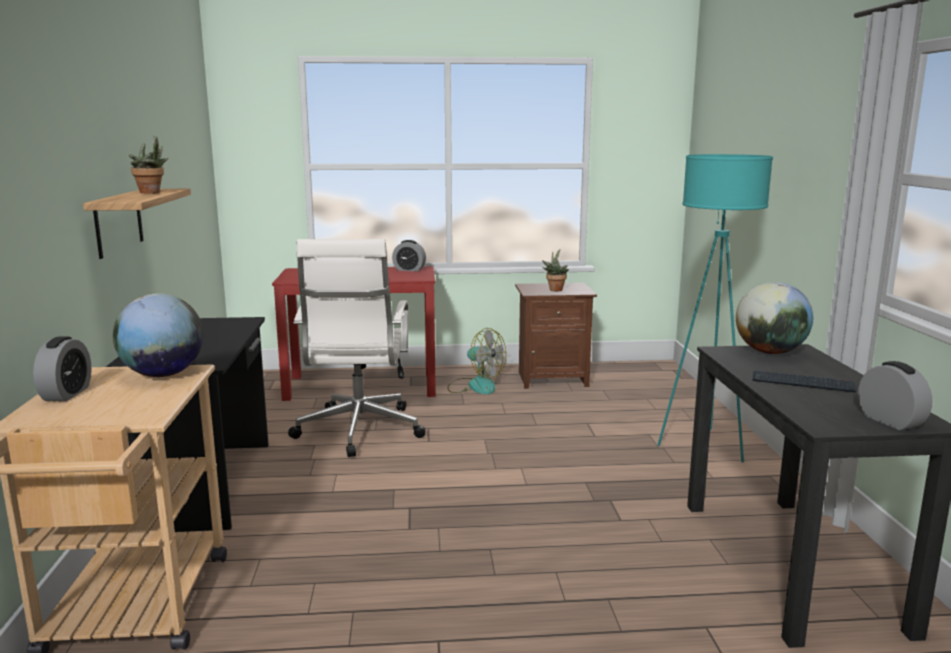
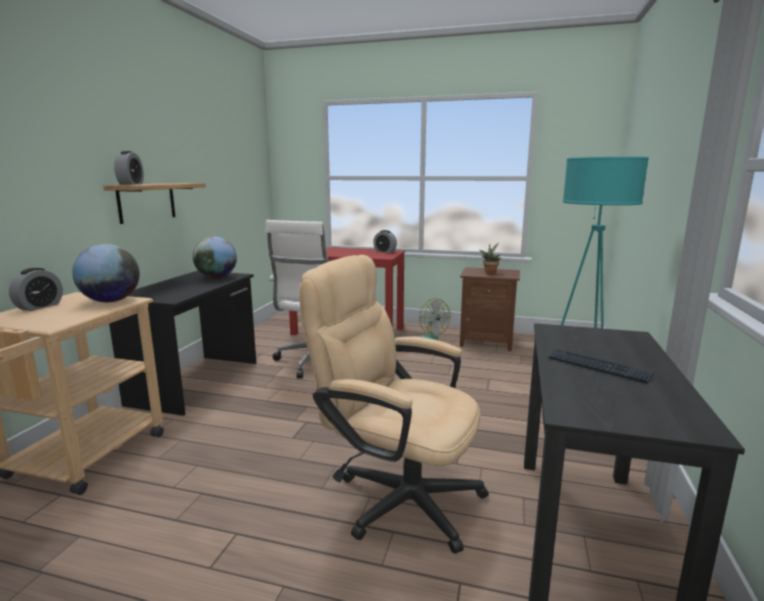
camera: 20 degrees right, 0 degrees up
(152, 192) = (169, 183): potted plant -> none
(583, 565) = (396, 496): none -> beige office chair
(770, 352) = (598, 335): globe -> globe (216, 277)
(890, 421) = (655, 420): alarm clock -> alarm clock (131, 184)

